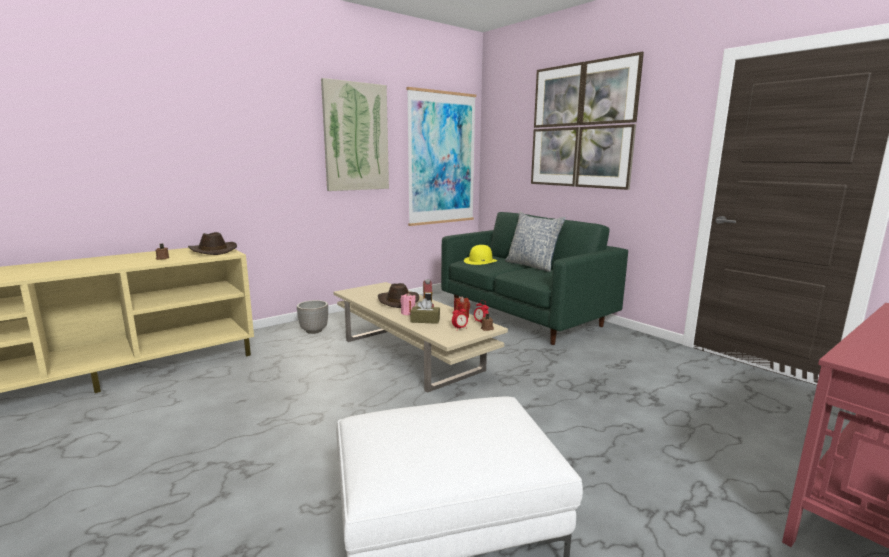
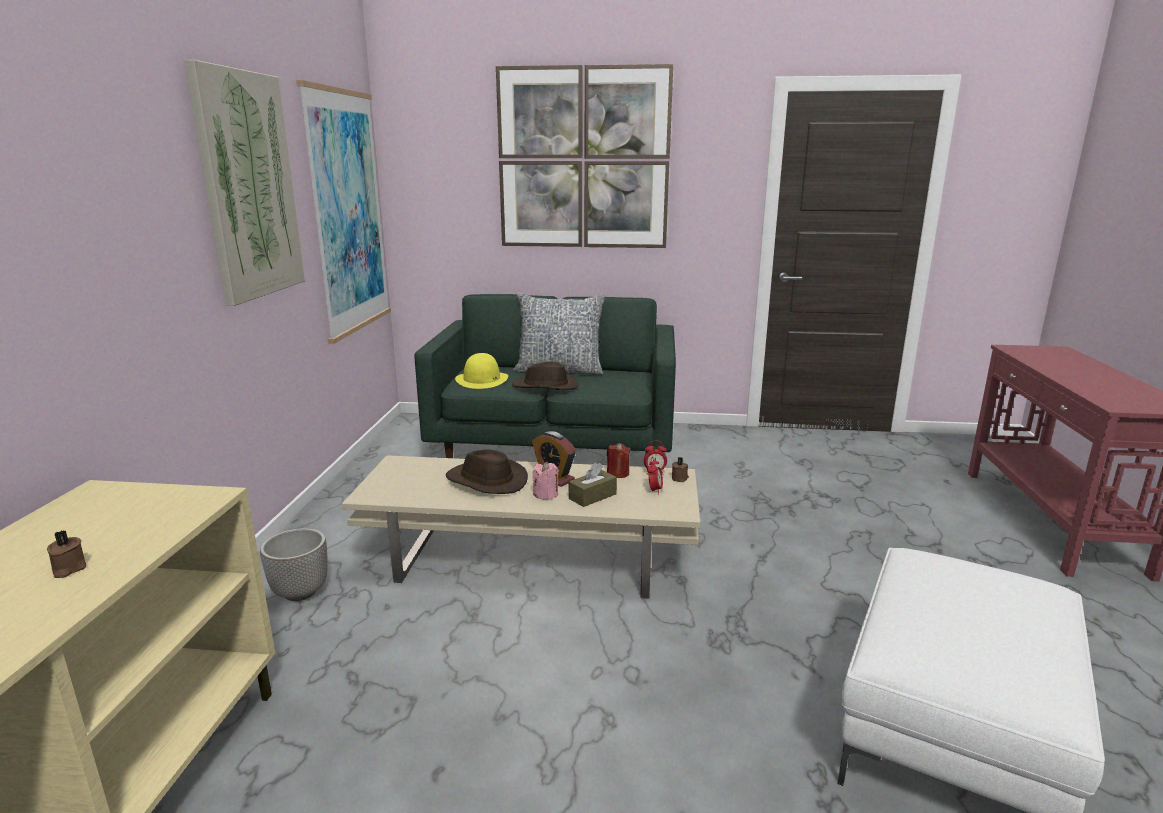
camera: 45 degrees left, 5 degrees up
(212, 251) = (132, 506): brown hat -> brown hat (545, 386)

